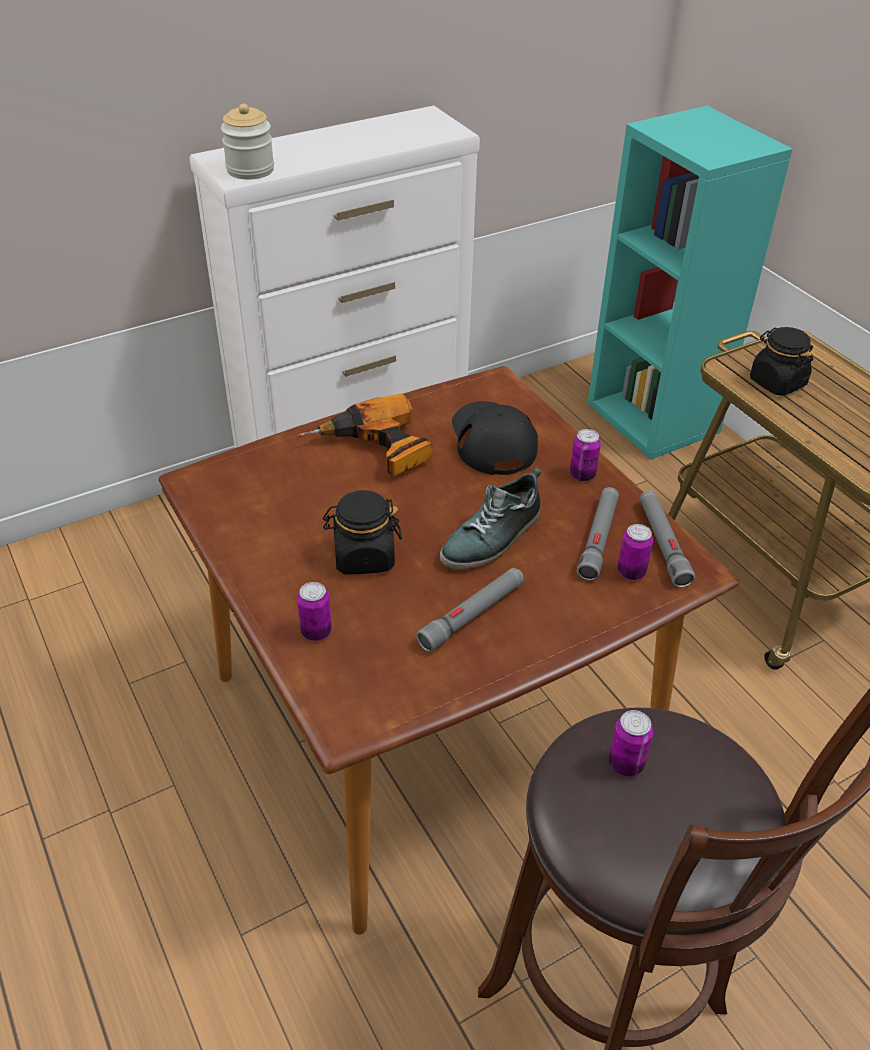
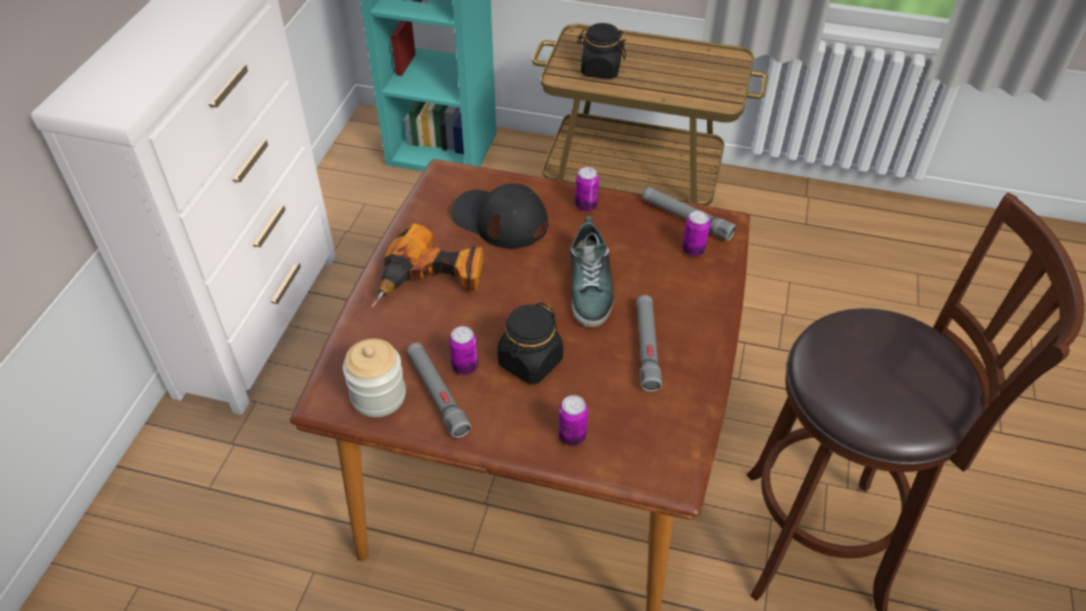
camera: 45 degrees left, 5 degrees up
(250, 170) = (120, 98): jar -> jar (378, 396)
(598, 538) = (649, 241): grey flashlight -> grey flashlight (437, 393)
(625, 764) = (854, 363): can -> can (465, 367)

